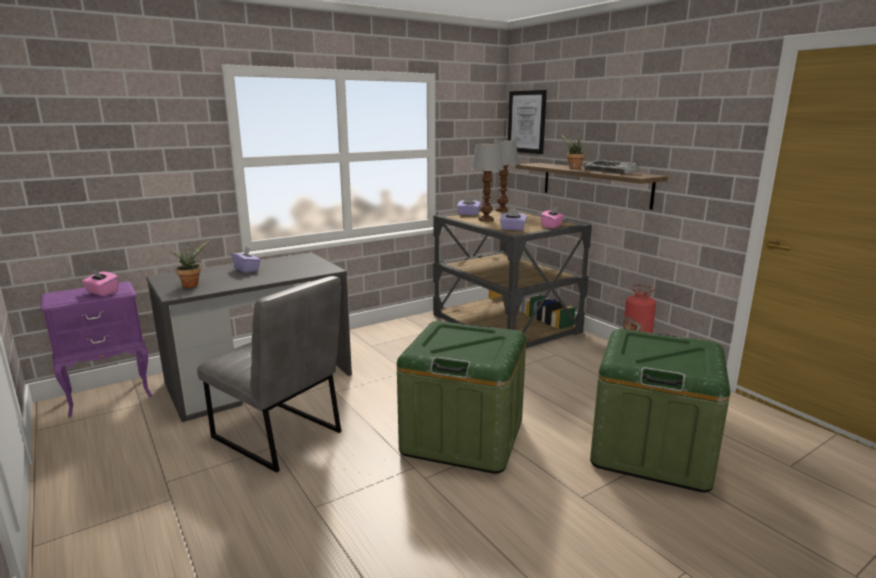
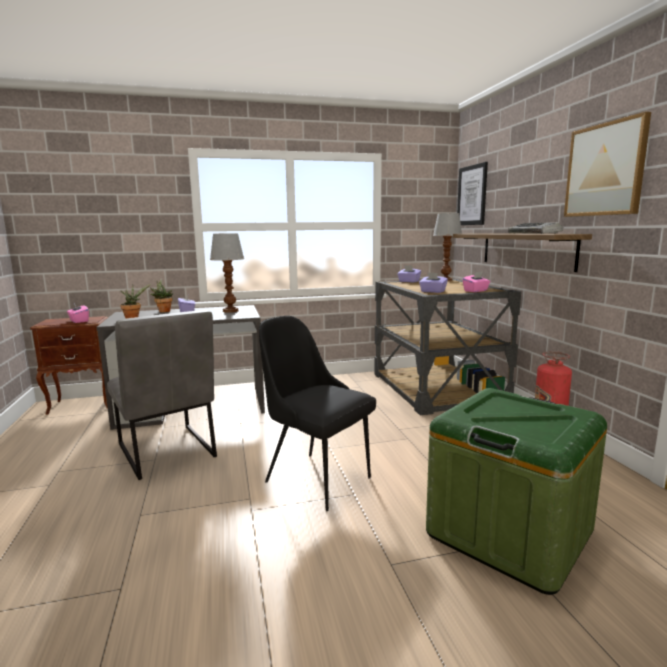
camera: 20 degrees right, 5 degrees down
(110, 396) = (83, 404): purple nightstand -> brown nightstand
(463, 436) = (316, 480): green storage box -> black chair
(486, 220) = (418, 285): table lamp -> table lamp (230, 311)
(573, 168) = (501, 233): potted plant -> potted plant (163, 311)
(681, 119) = (605, 170): none -> picture

